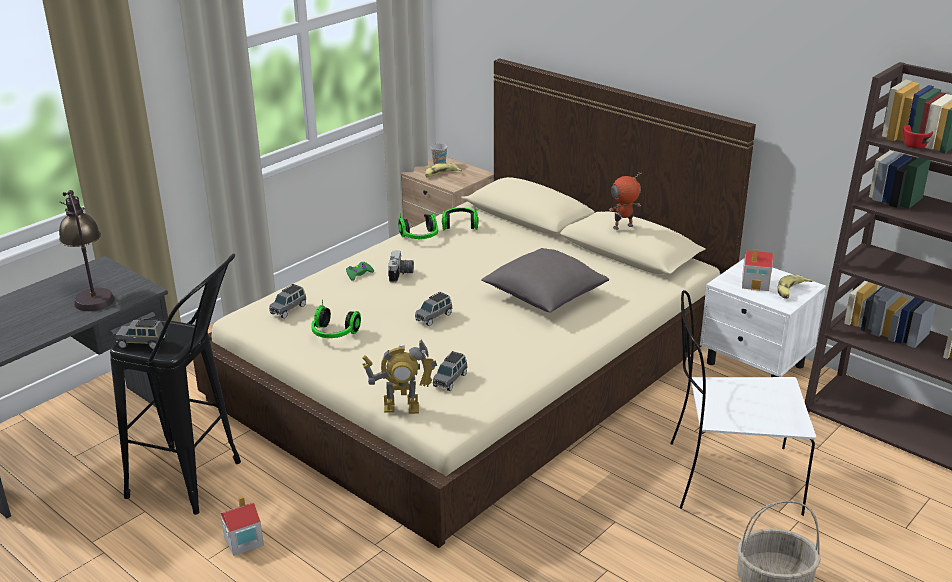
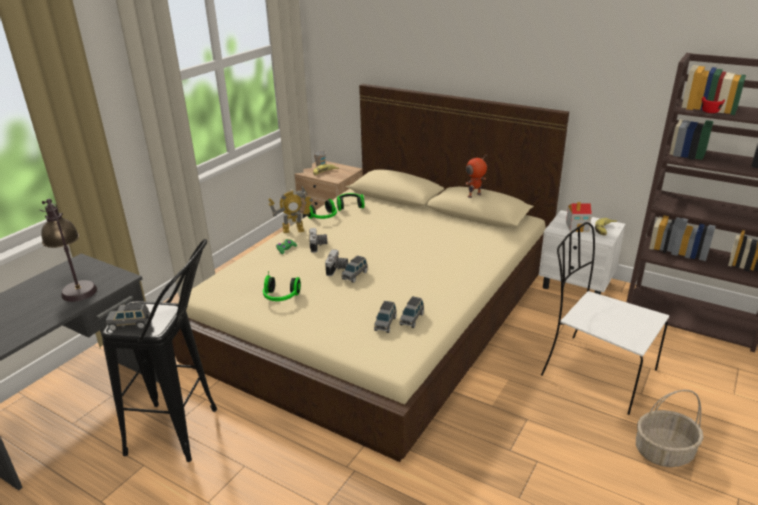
camera: 10 degrees left, 0 degrees up
(243, 541) = (235, 480): toy house -> none
(289, 309) = (239, 281): grey toy car -> grey toy car (412, 319)
(401, 408) = (355, 352): toy robot -> toy robot (293, 230)
(414, 307) = (337, 269): none -> camera
(544, 297) = (431, 251): grey pillow -> none
(729, 478) = (595, 372): white chair -> white chair turned 45 degrees clockwise

